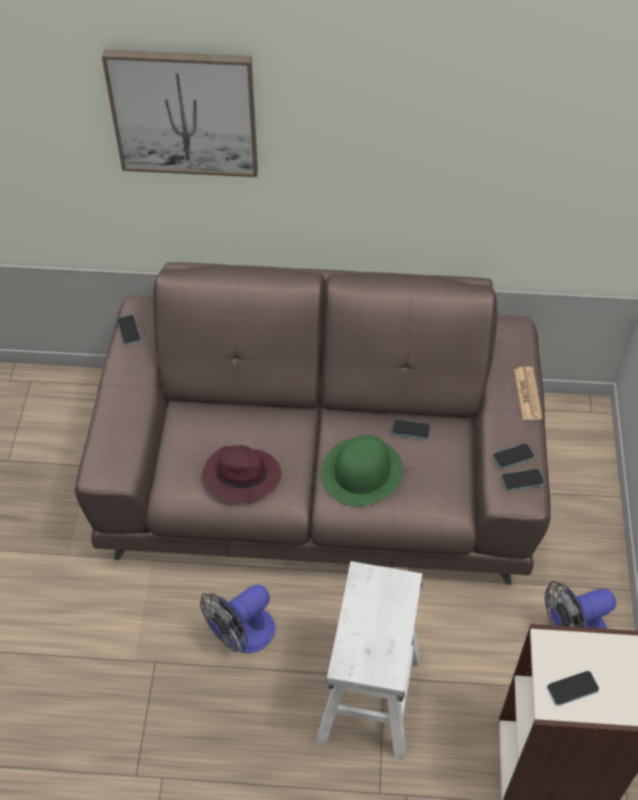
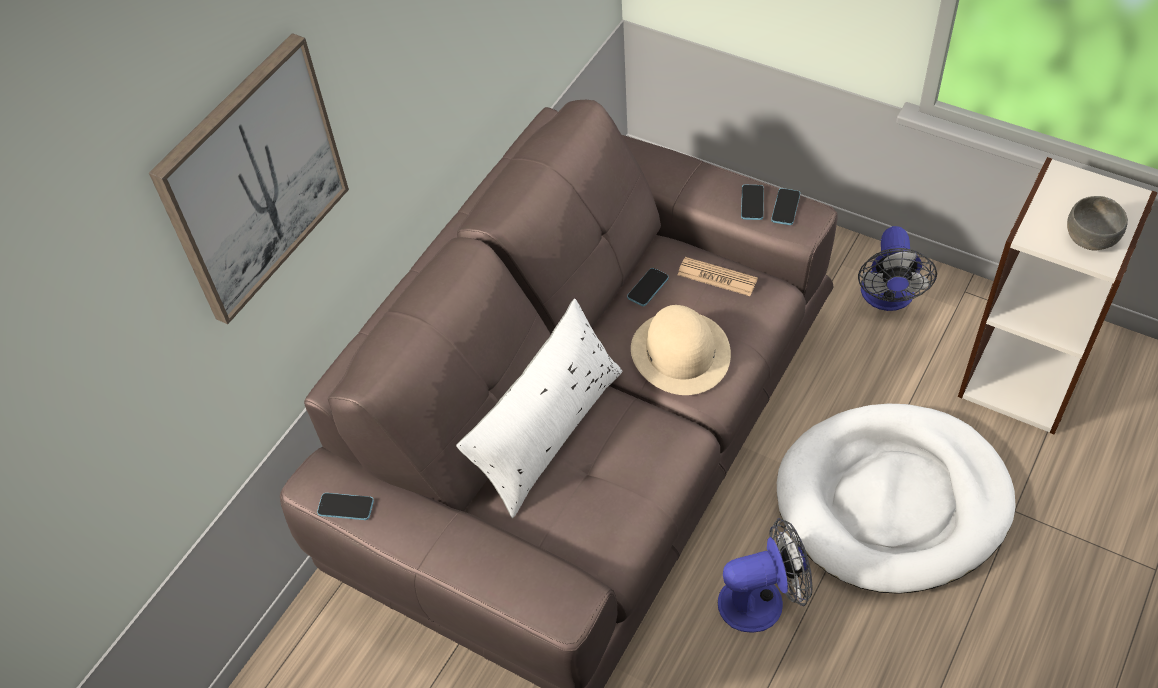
camera: 60 degrees left, 0 degrees up
(240, 477) = (625, 474): purple hat -> none
(242, 636) = (762, 600): fan -> fan turned 90 degrees counterclockwise
(254, 420) = (548, 431): none -> white pillow
(362, 472) = (680, 352): green hat -> beige hat
(370, 699) = (892, 501): white stool -> white dog bed
(527, 394) = (678, 161): newspaper -> newspaper (717, 277)
(572, 688) = (1091, 237): phone -> grey bowl

